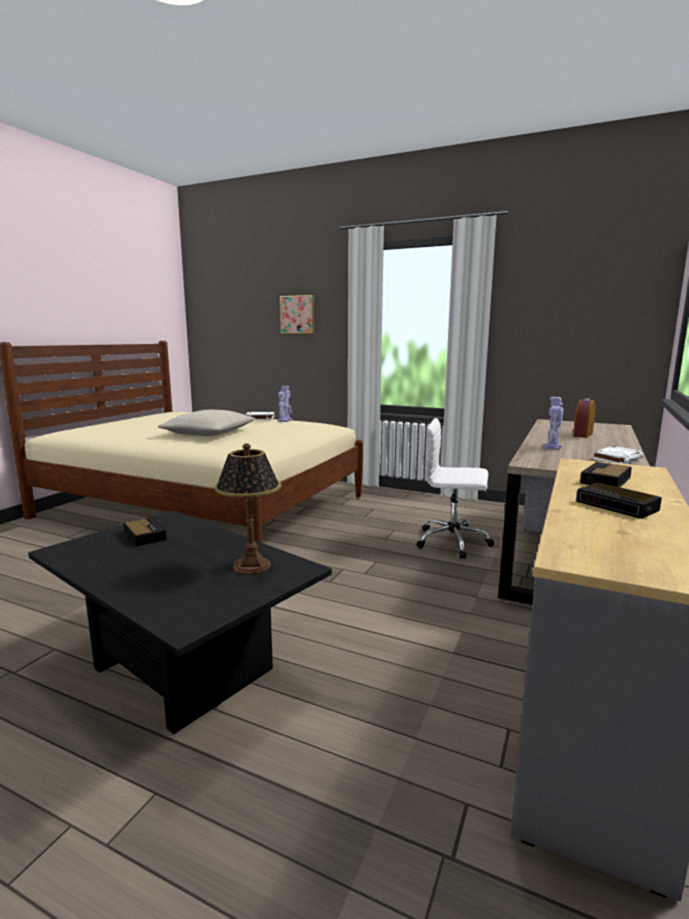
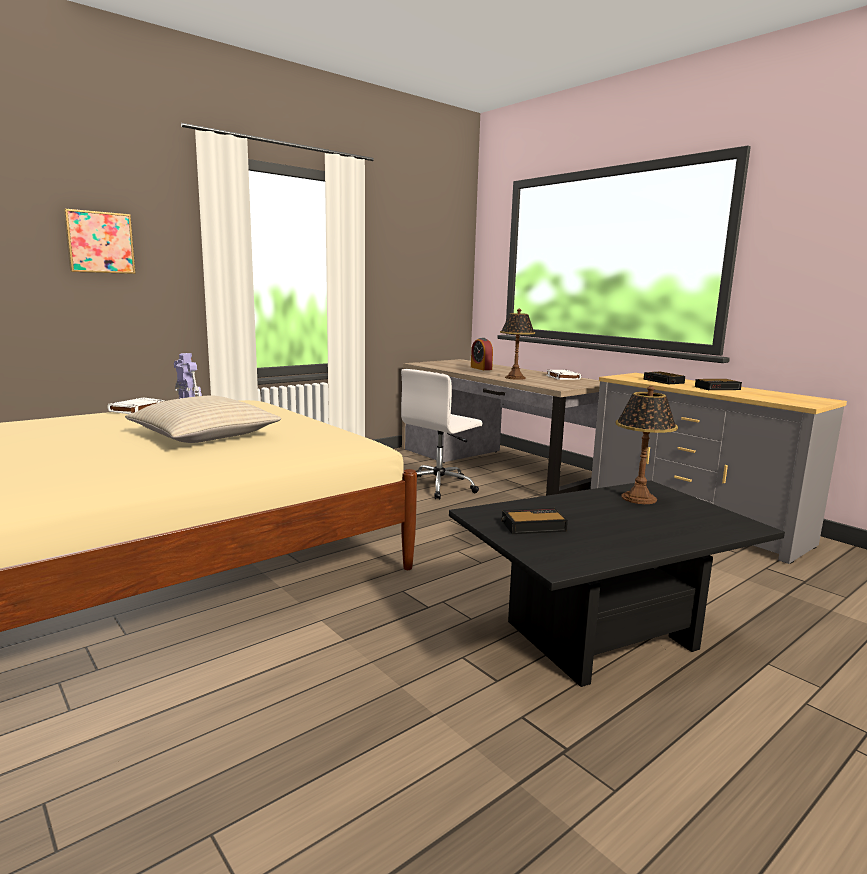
camera: 65 degrees left, 0 degrees up
(552, 447) = (515, 378): toy robot -> table lamp

